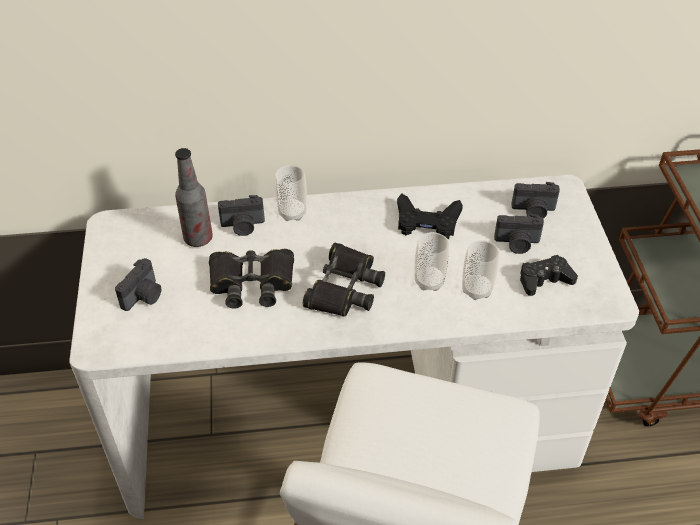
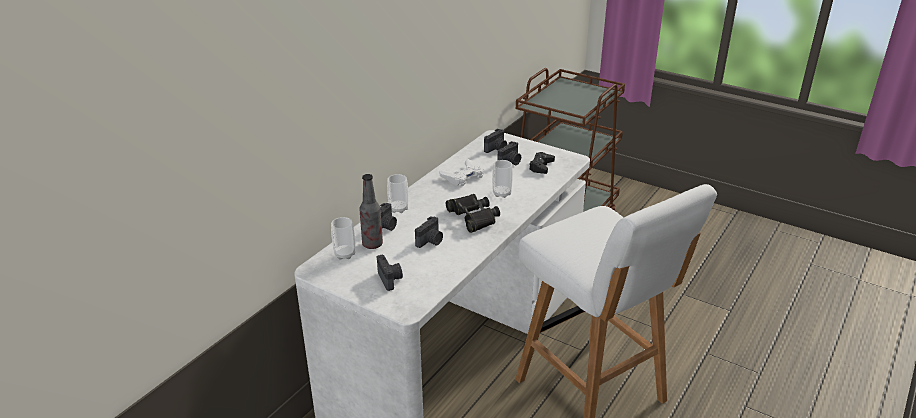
camera: 50 degrees left, 15 degrees down
(252, 282) = (430, 241): black binoculars -> camera
(427, 222) = (463, 176): black game controller -> white game controller
(477, 289) = (524, 184): cup -> cup (344, 254)

